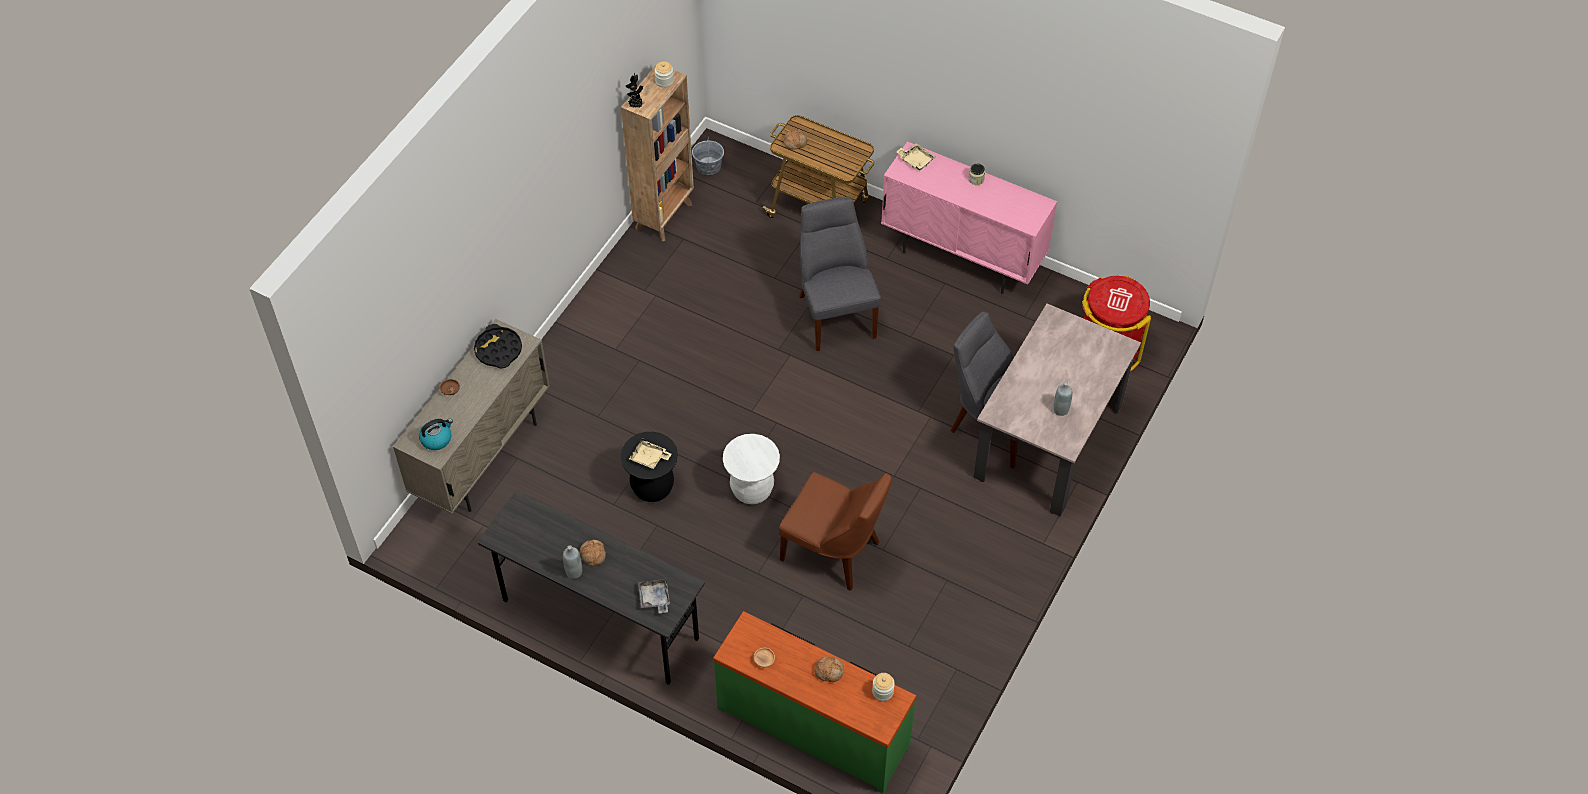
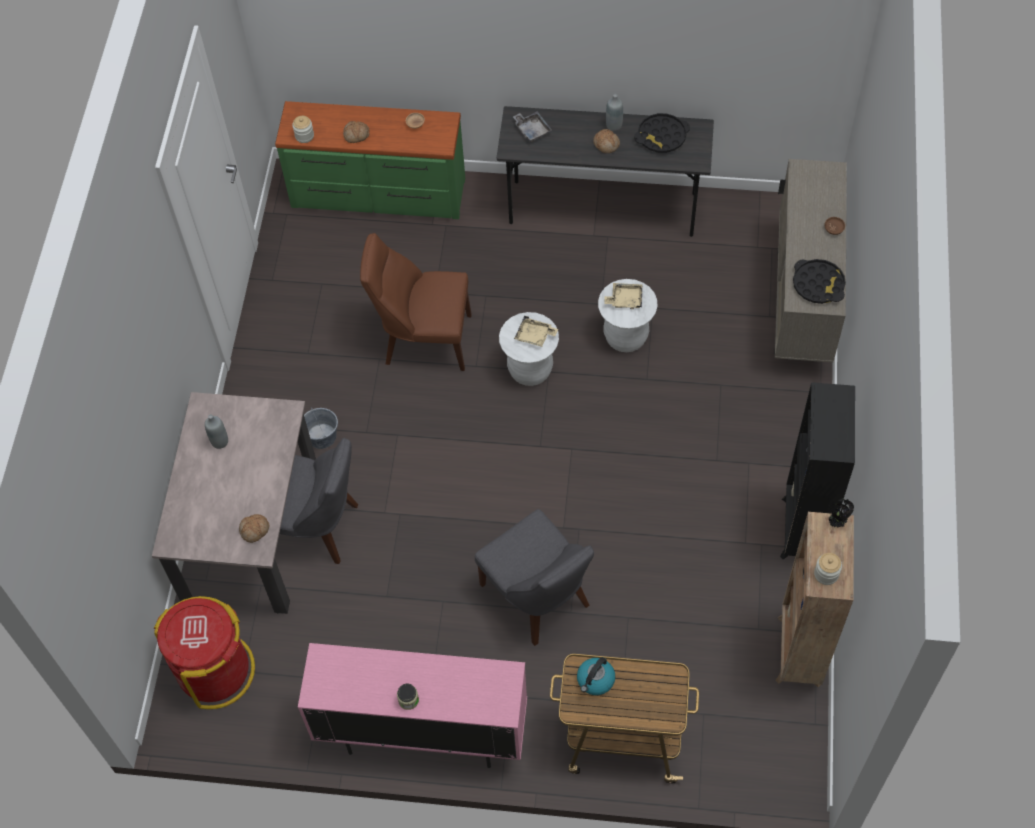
camera: 160 degrees right, 5 degrees up
(437, 439) = (812, 182): kettle -> kettle (595, 680)
(536, 542) = (661, 136): none -> black tray
(608, 288) = (802, 530): none -> black bookcase
(652, 487) = (625, 336): black stool -> white stool
(708, 166) = (789, 747): grey bucket -> grey bucket (322, 436)
(795, 142) = (661, 688): bread -> bread (255, 530)
(915, 160) = (494, 700): beige tray -> beige tray (534, 336)

